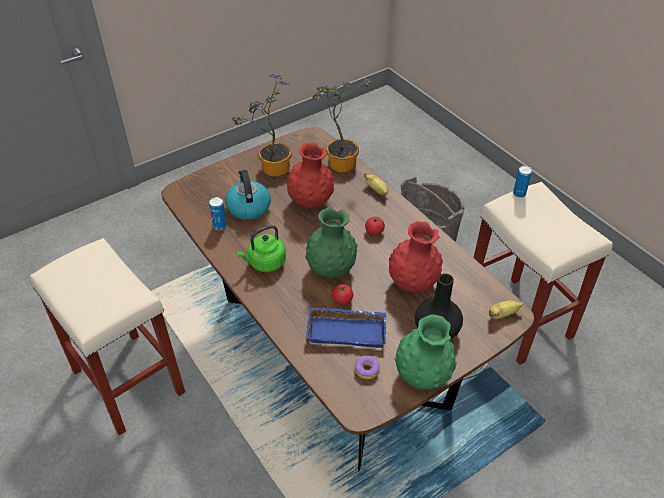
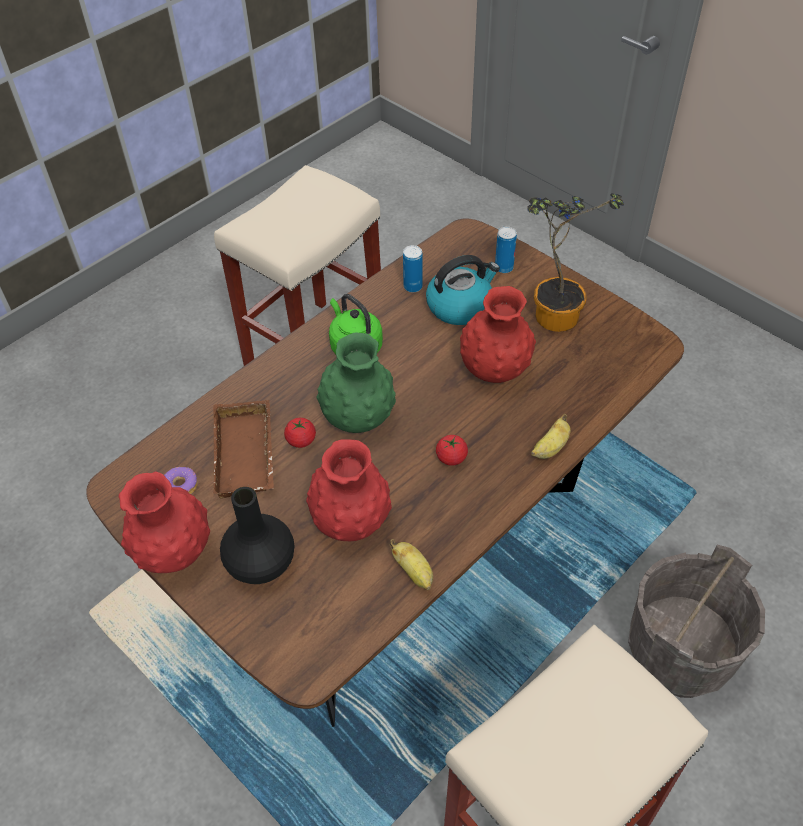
camera: 80 degrees right, 5 degrees up
(339, 161) = (604, 388): potted plant -> none
(347, 330) = (247, 455): blue tray -> brown tray
(422, 376) = (174, 552): green vase -> red vase
(503, 314) = (304, 654): banana -> banana (414, 572)
(519, 194) = (636, 679): can -> can (504, 268)

